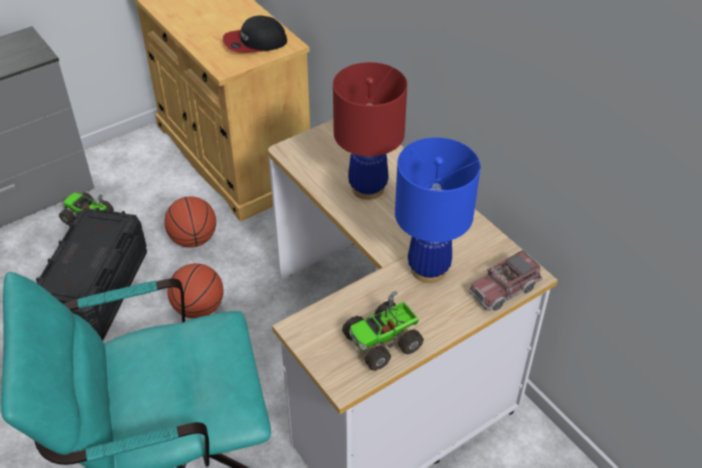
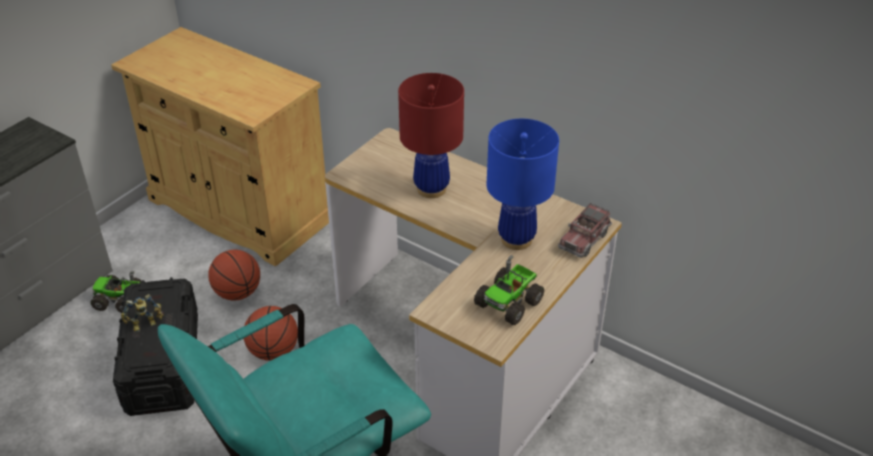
camera: 20 degrees left, 5 degrees down
(78, 253) = (145, 325): none -> toy robot
(255, 42) = (268, 88): cap -> none

